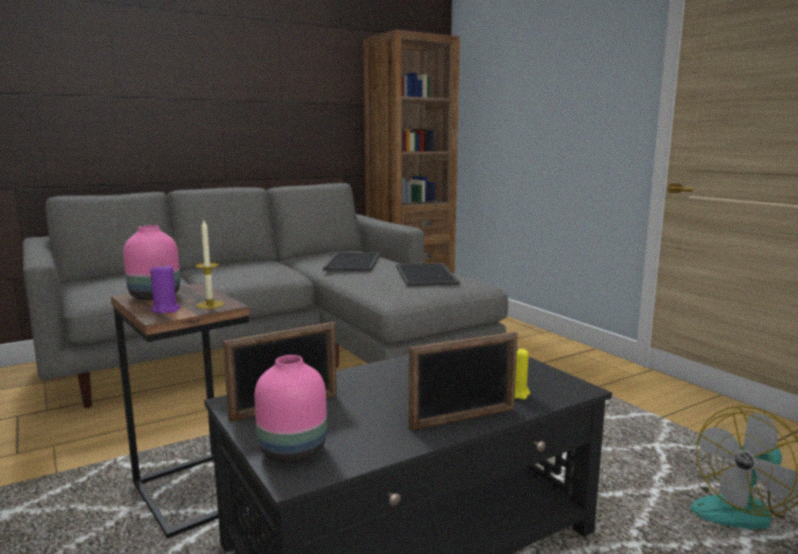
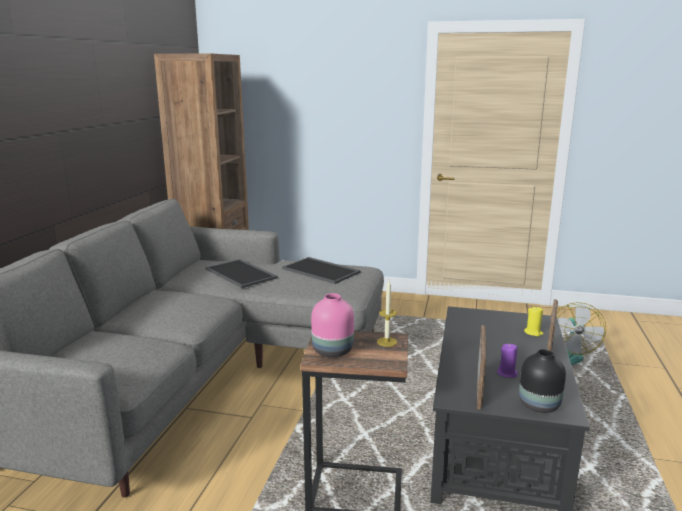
camera: 45 degrees left, 5 degrees up
(166, 309) = (377, 356): purple candle -> purple candle (507, 373)
(294, 451) = (540, 405): pink vase -> black vase

